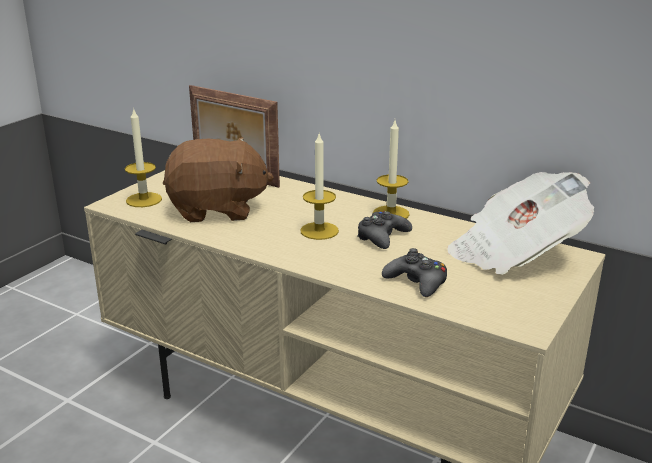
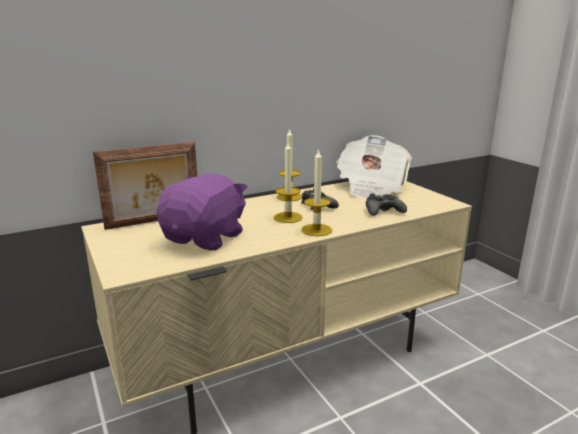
camera: 60 degrees left, 5 degrees down
(144, 200) = (138, 260): candle -> candle (316, 230)
(217, 209) = (206, 238): brown plush toy -> purple plush toy

